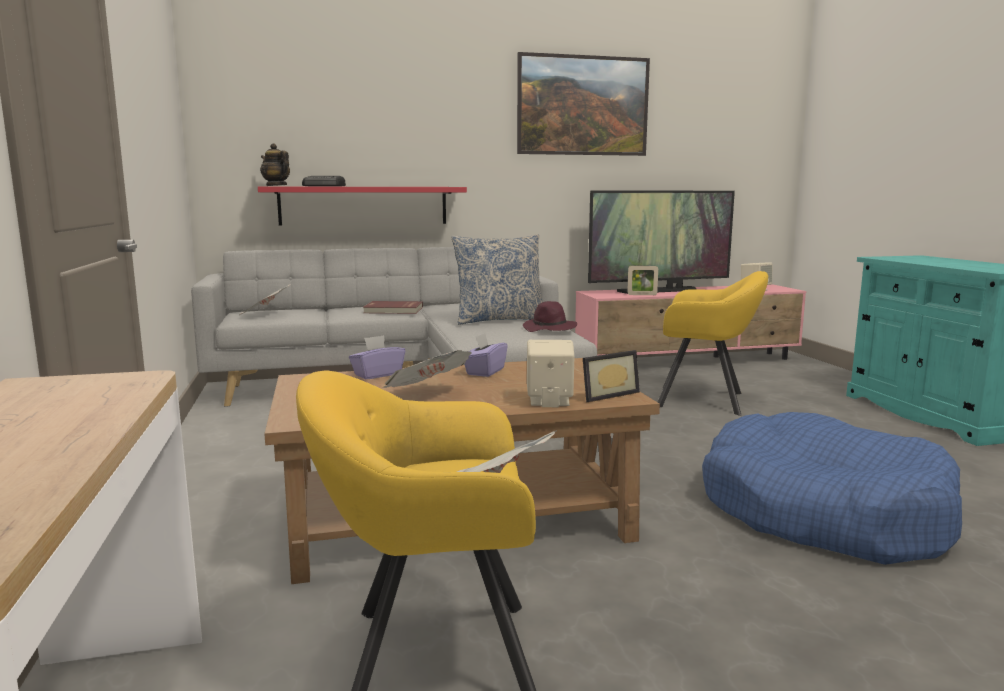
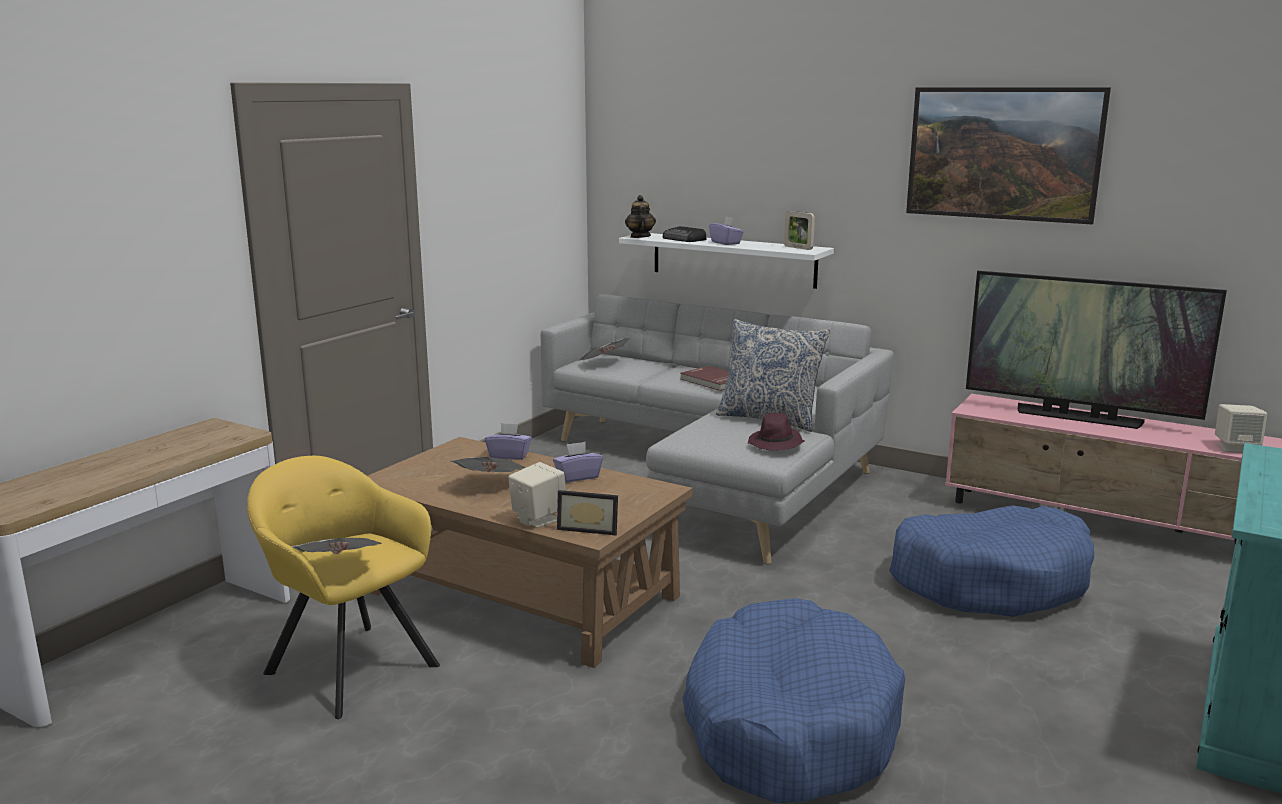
camera: 45 degrees right, 5 degrees up
(363, 205) = (733, 259): red shelf -> white shelf
(369, 186) = (726, 243): none -> purple tissue box
(642, 295) = (1030, 419): picture frame -> picture frame (798, 248)
(705, 401) = (990, 581): yellow armchair -> blue dog bed

